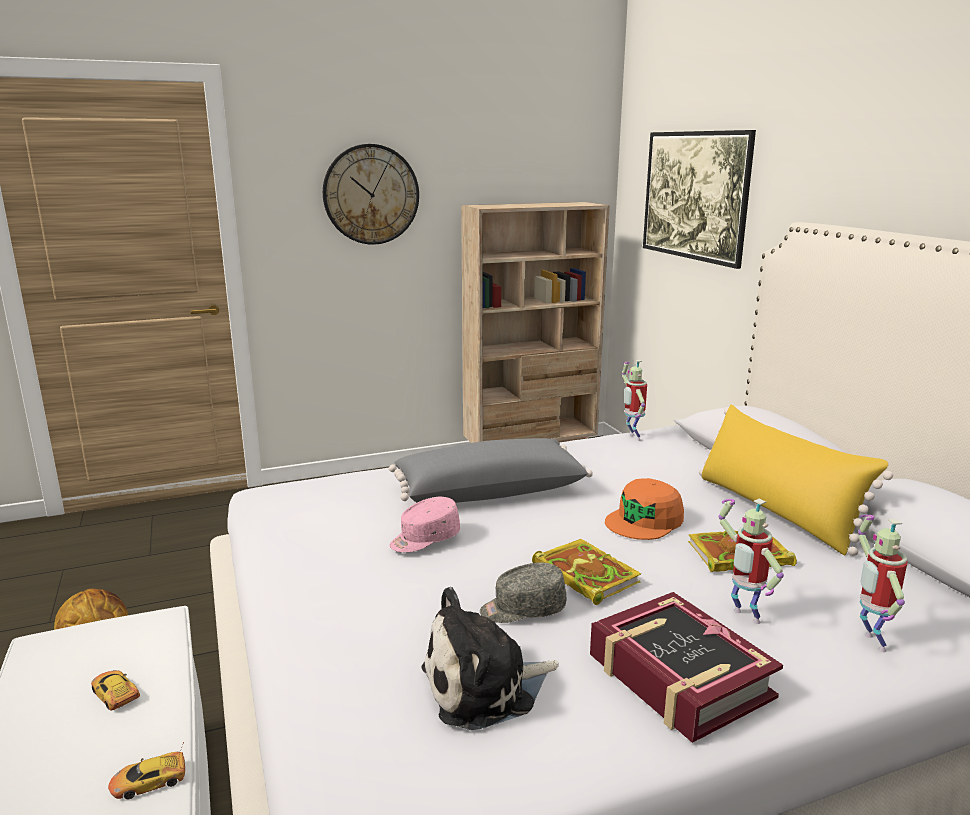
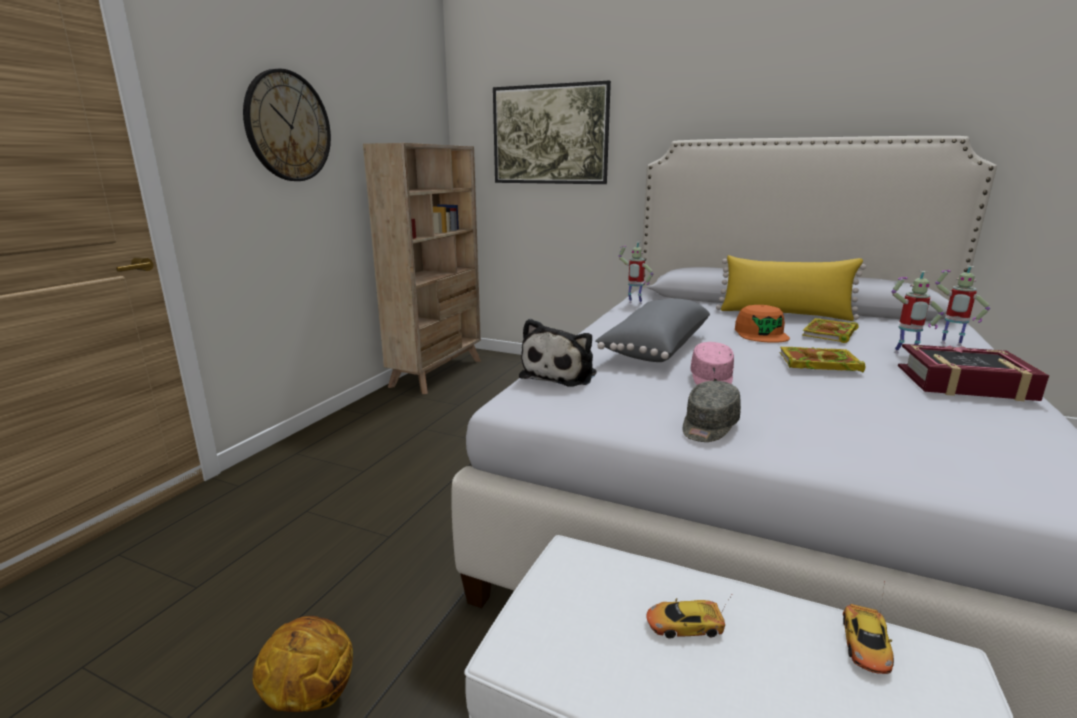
camera: 45 degrees left, 0 degrees up
(485, 687) = (947, 426): plush toy -> plush toy (561, 374)
(522, 609) = (846, 389): grey cap -> grey cap (708, 426)

